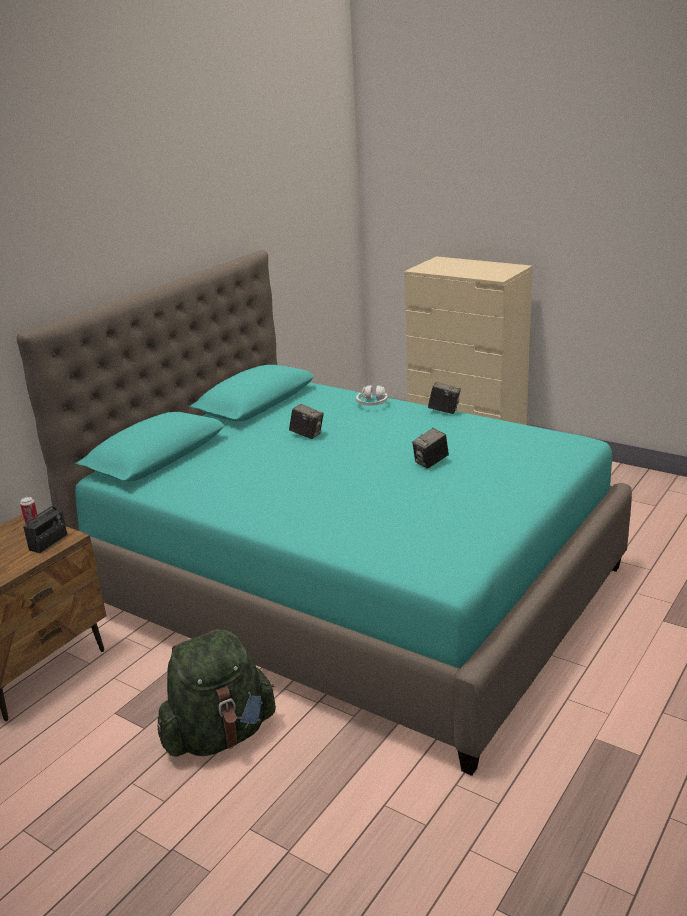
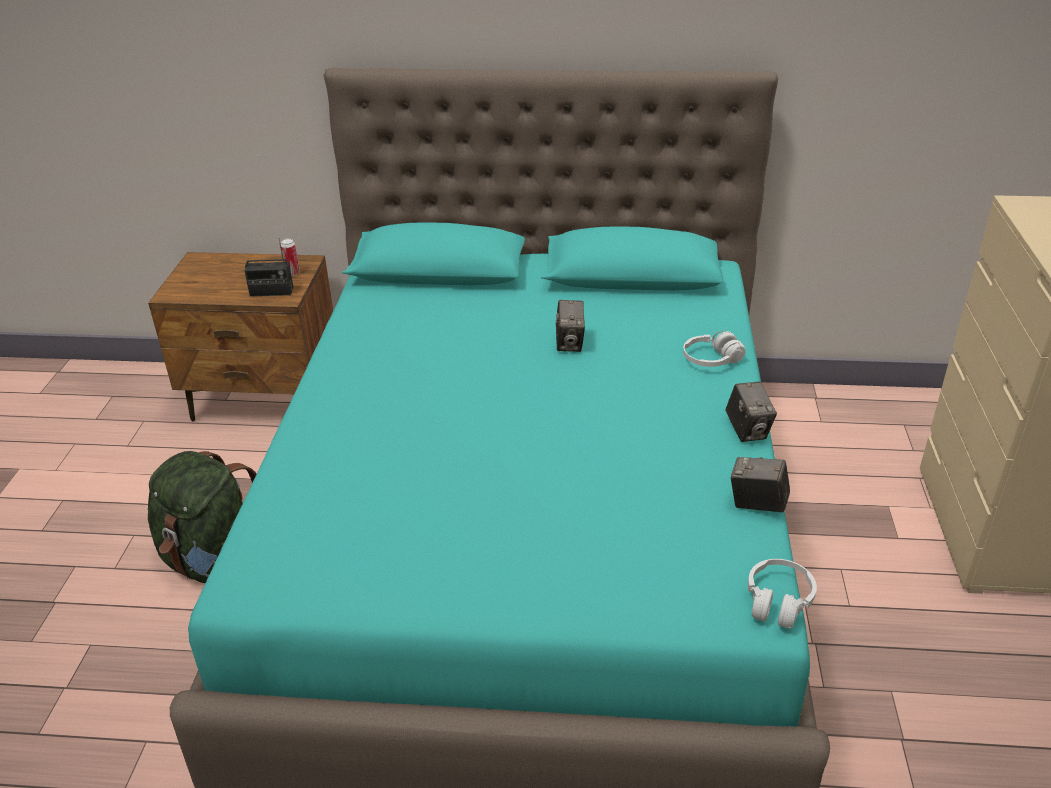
camera: 60 degrees right, 10 degrees up
(430, 462) = (561, 472): camera -> camera (757, 504)
(574, 436) = (778, 601): none -> white headphones

